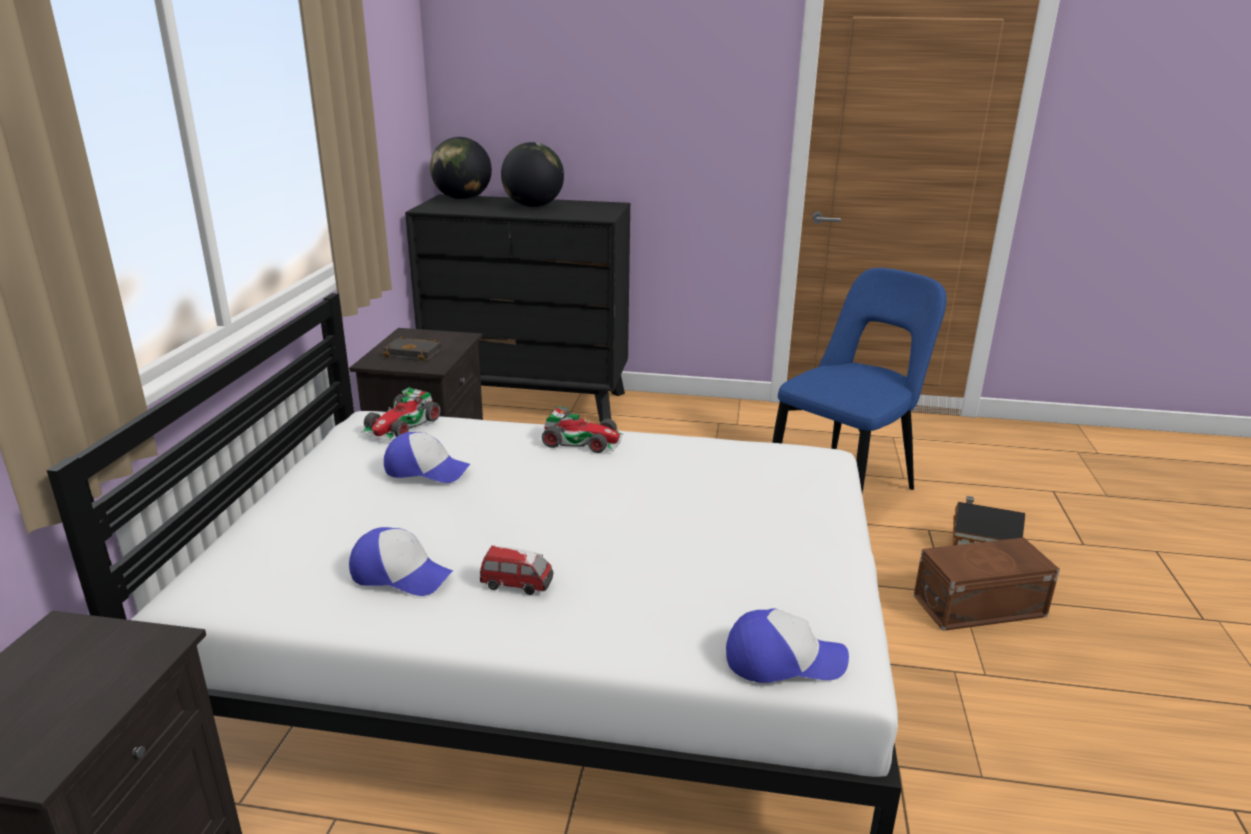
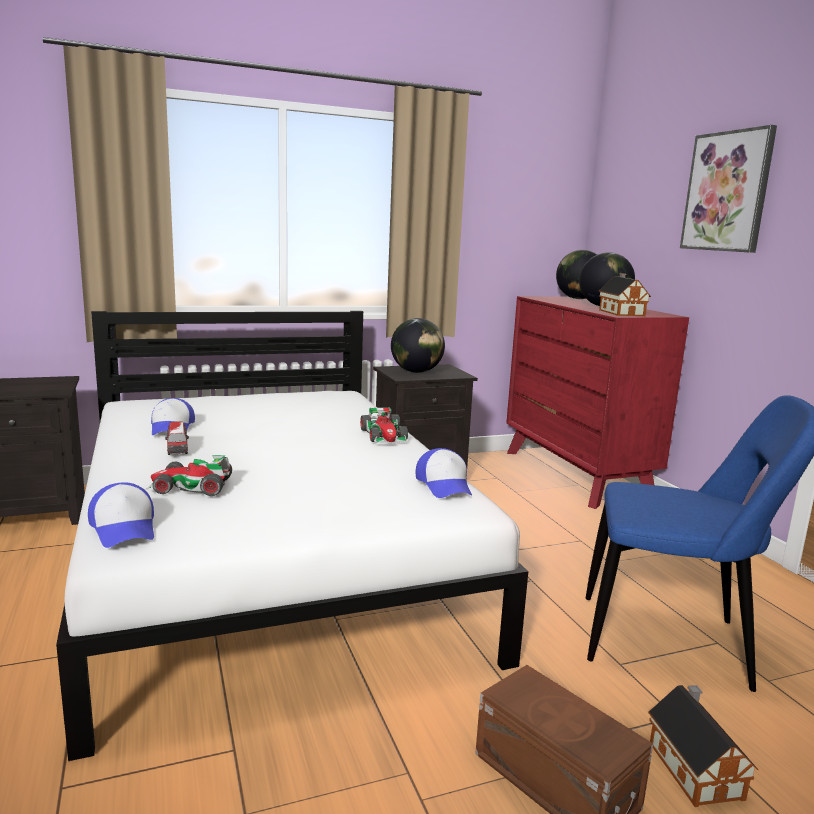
camera: 60 degrees right, 10 degrees down
(402, 425) = (341, 397): toy car -> toy car (190, 487)
(415, 353) = (416, 372): black book -> globe
(426, 469) = (291, 410): cap -> cap (444, 485)
(528, 401) = (576, 474): black dresser -> red dresser
(585, 213) = (621, 312): none -> toy house
(654, 70) = (727, 192): none -> picture

